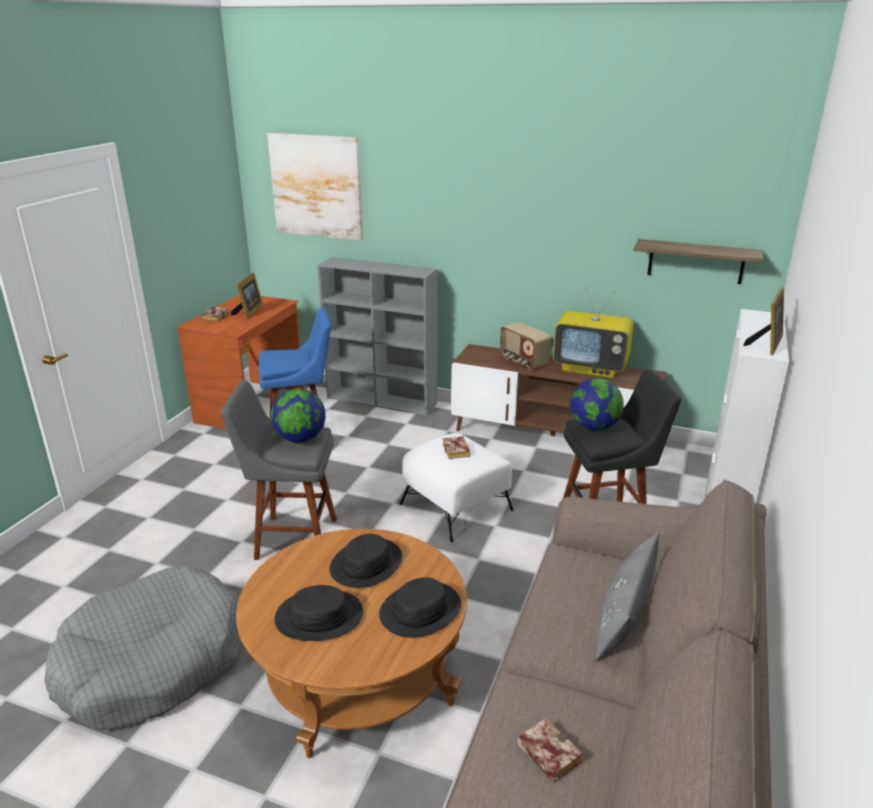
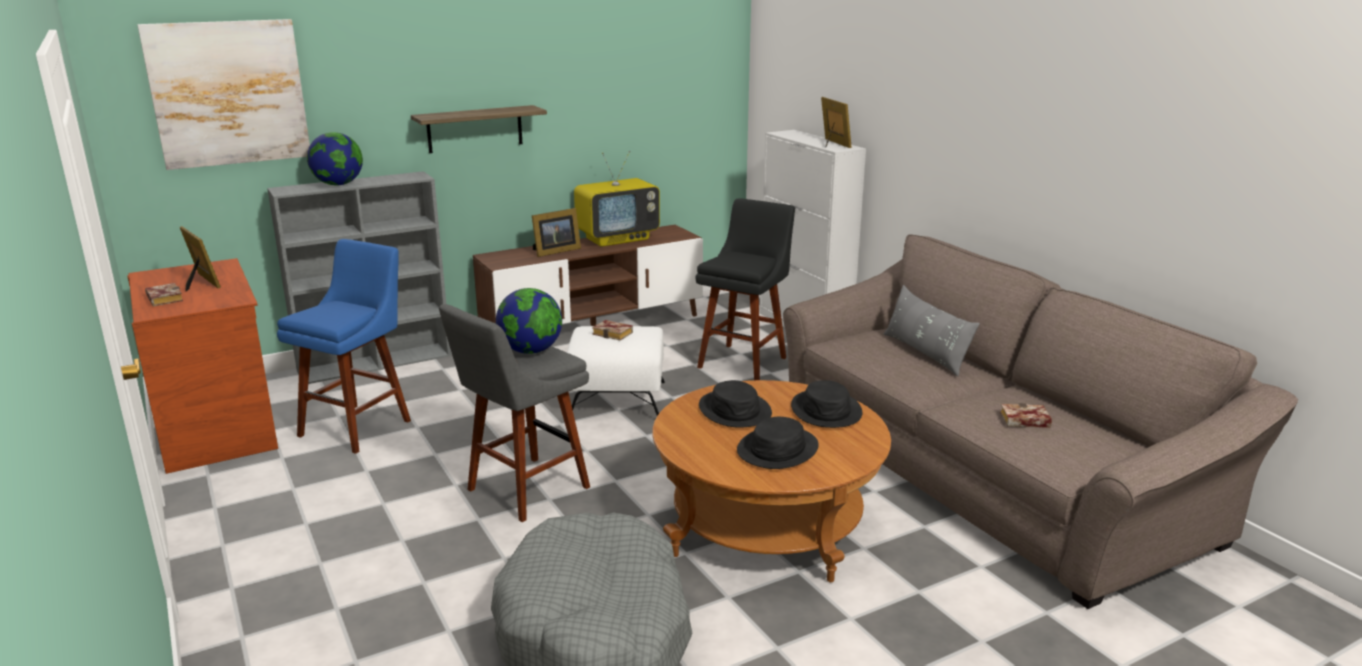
camera: 50 degrees left, 5 degrees down
(523, 362) = (554, 251): radio -> picture frame
(594, 427) = (729, 260): globe -> globe (338, 184)
(696, 261) = (680, 109): shelf -> shelf (475, 129)

